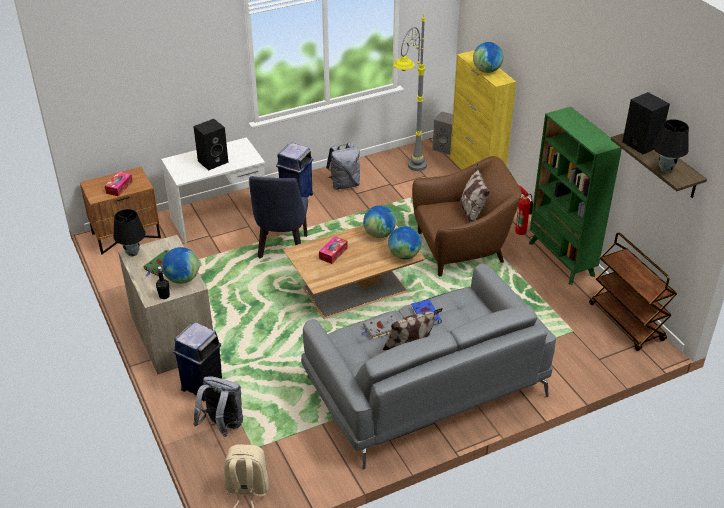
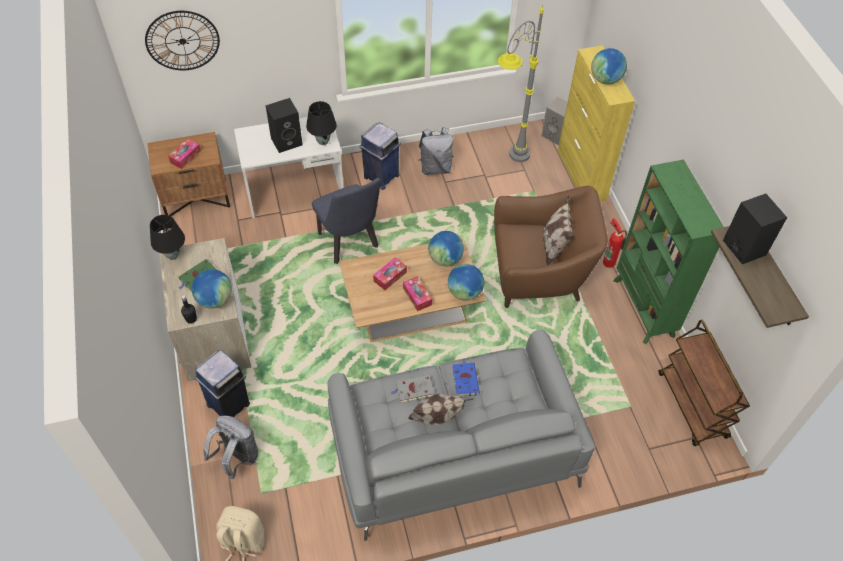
camera: 10 degrees right, 15 degrees up
(115, 74) = (182, 41): none -> wall clock
(282, 250) = (350, 244): blue chair -> blue chair turned 45 degrees counterclockwise
(362, 264) = (417, 296): none -> tissue box
(665, 169) = (762, 292): black table lamp -> black table lamp (323, 141)

